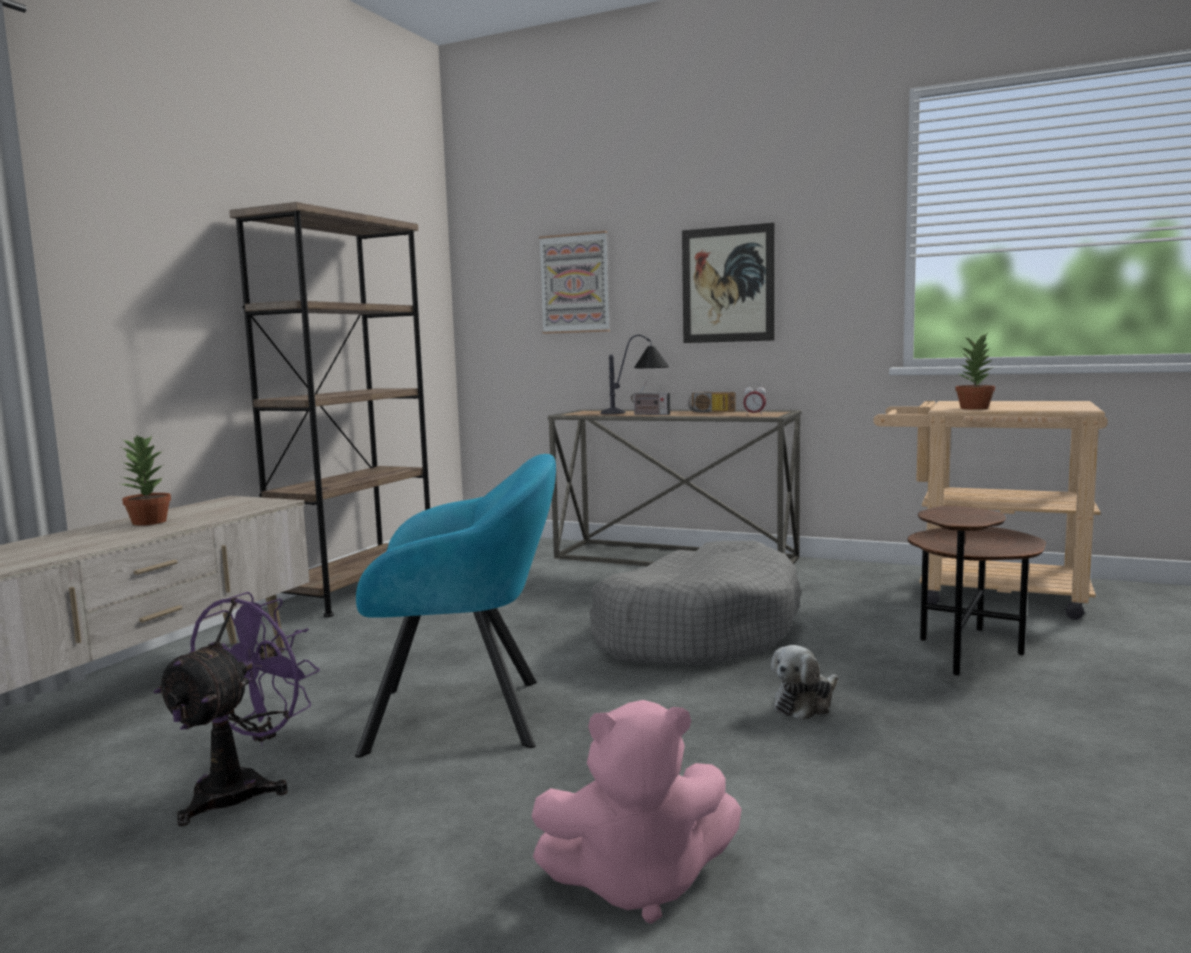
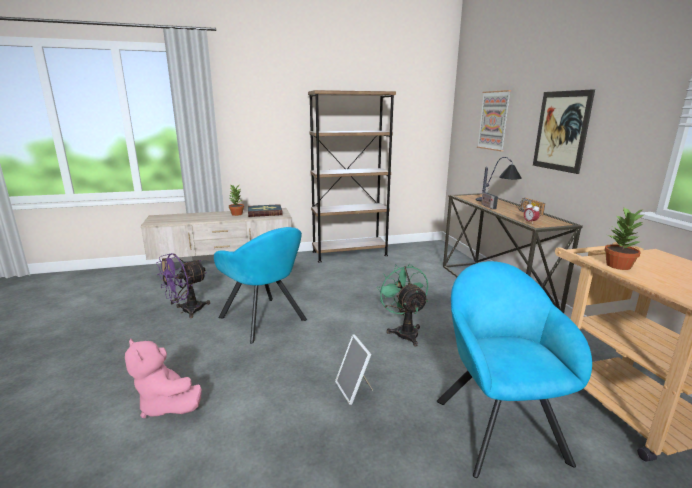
camera: 50 degrees right, 10 degrees up
(214, 507) = (265, 212): none -> book
(243, 787) = (186, 311): purple fan -> purple fan turned 150 degrees clockwise
(696, 632) = (404, 331): grey dog bed -> green fan
(805, 704) = (354, 390): plush toy -> picture frame
(968, 653) = (496, 424): brown side table -> turquoise armchair

